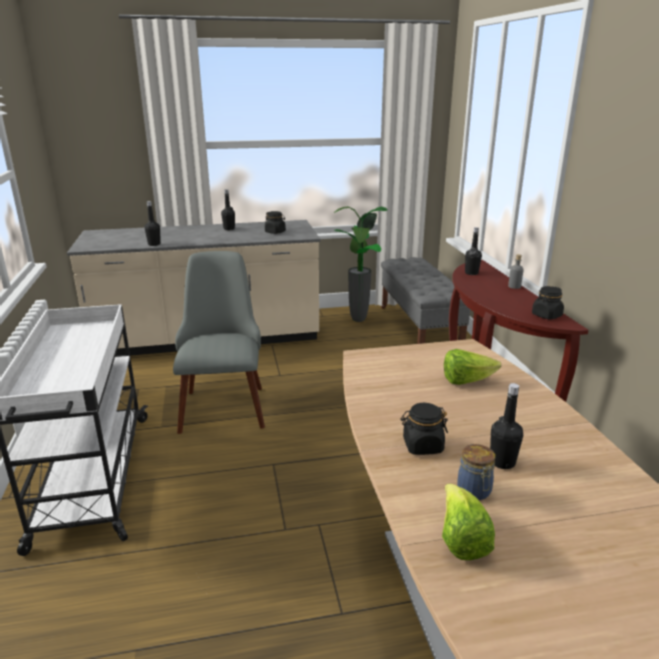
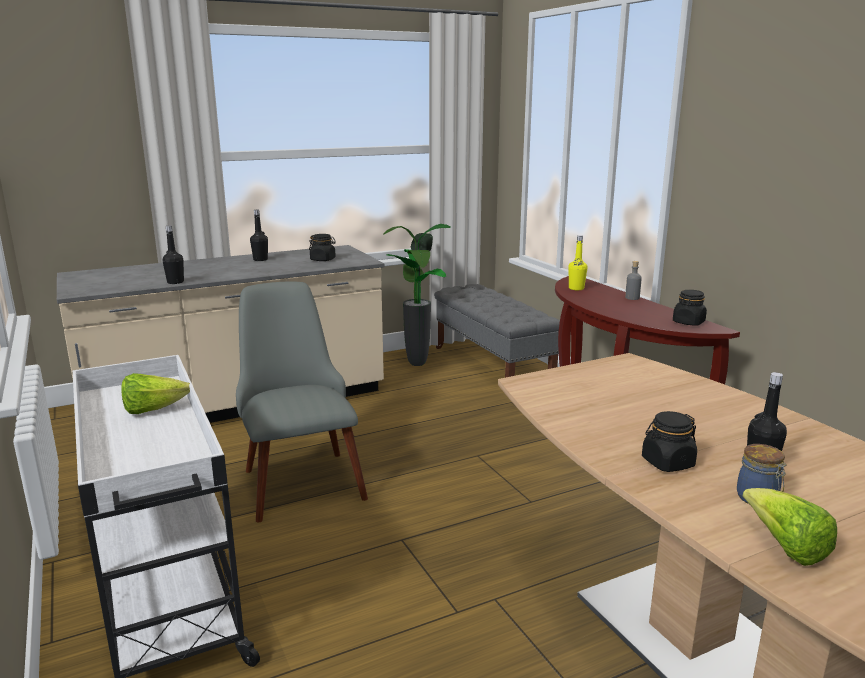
camera: 15 degrees left, 5 degrees down
(466, 381) = (658, 394): lettuce -> lettuce (153, 410)
(471, 273) = (576, 288): black bottle -> yellow bottle

